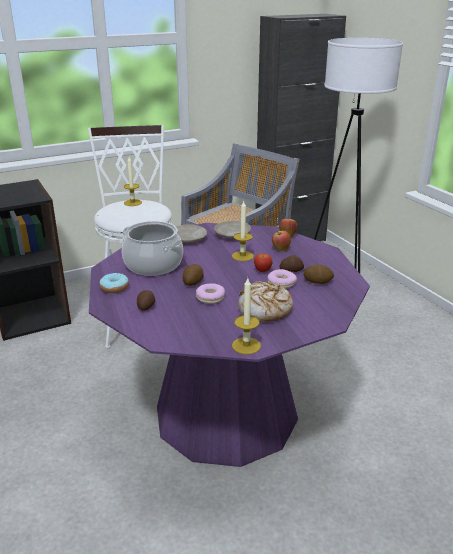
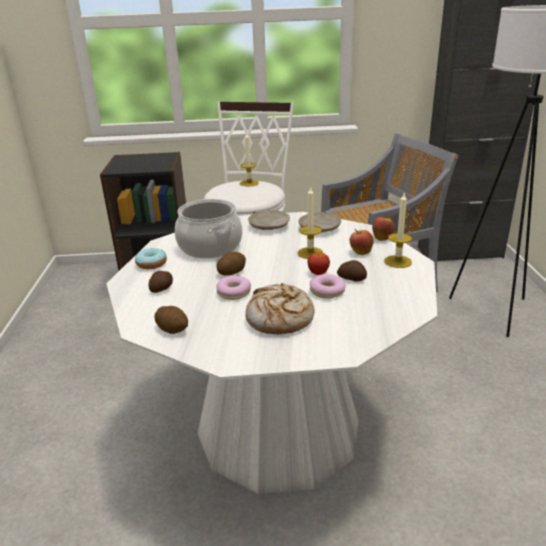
camera: 25 degrees right, 0 degrees up
(226, 412) = (278, 427): purple dining table -> white dining table
(246, 345) = (221, 356): candle -> candle (398, 261)
(318, 281) = (373, 298): potato -> potato (173, 329)

